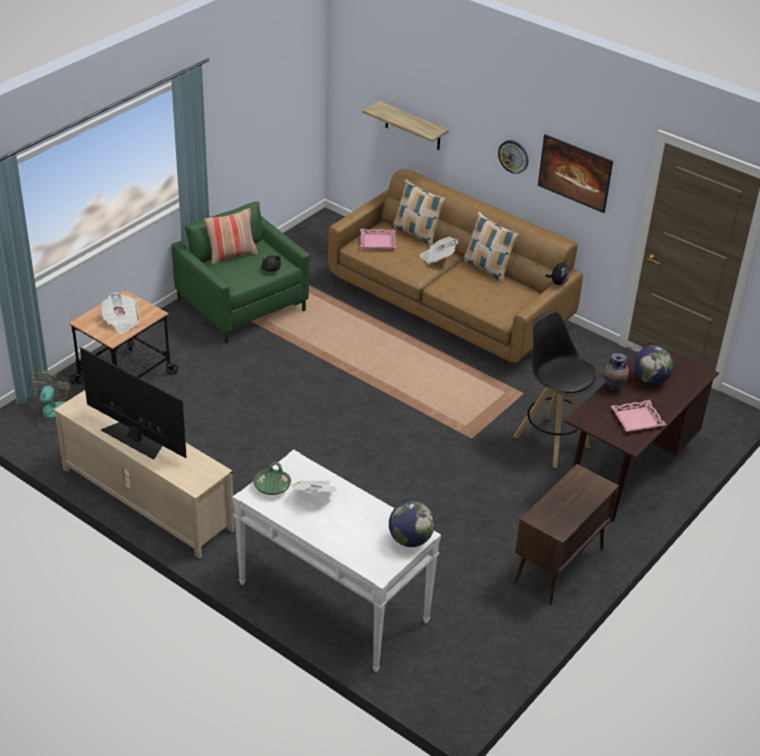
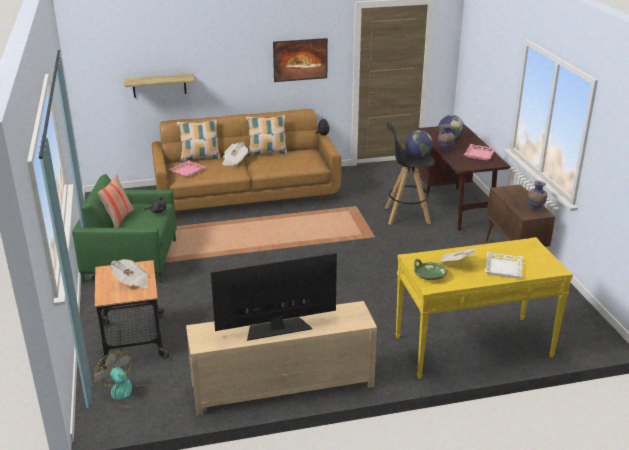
camera: 50 degrees left, 10 degrees down
(332, 602) = (472, 347): white console table -> yellow console table
(341, 532) = (503, 268): none -> white tray
(410, 540) = (532, 248): globe -> globe (418, 156)
(513, 156) = (250, 69): wall clock -> none
(561, 520) = (535, 209): none -> vase

